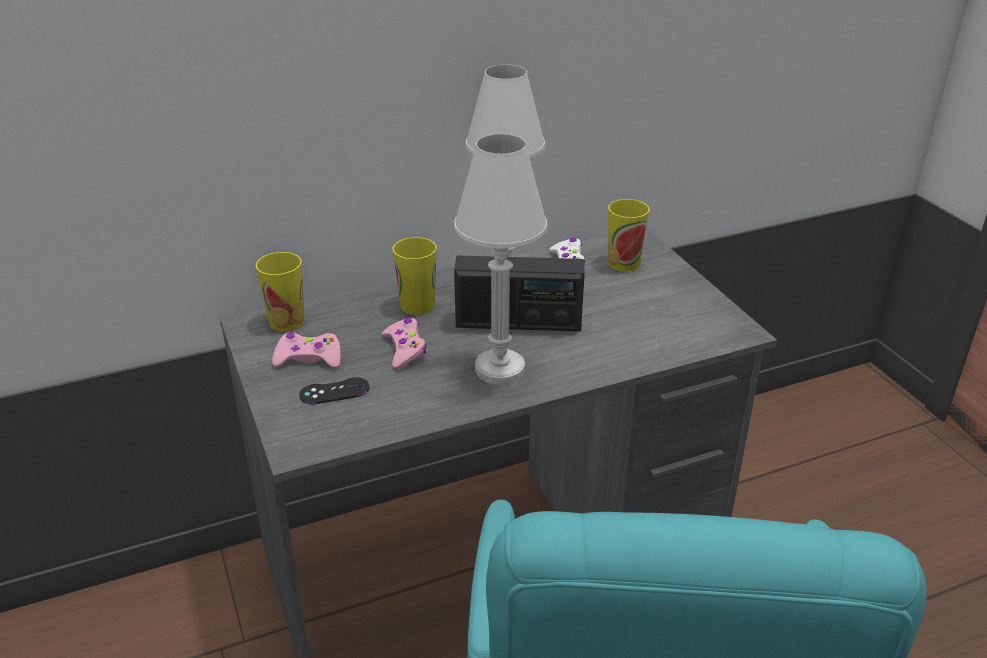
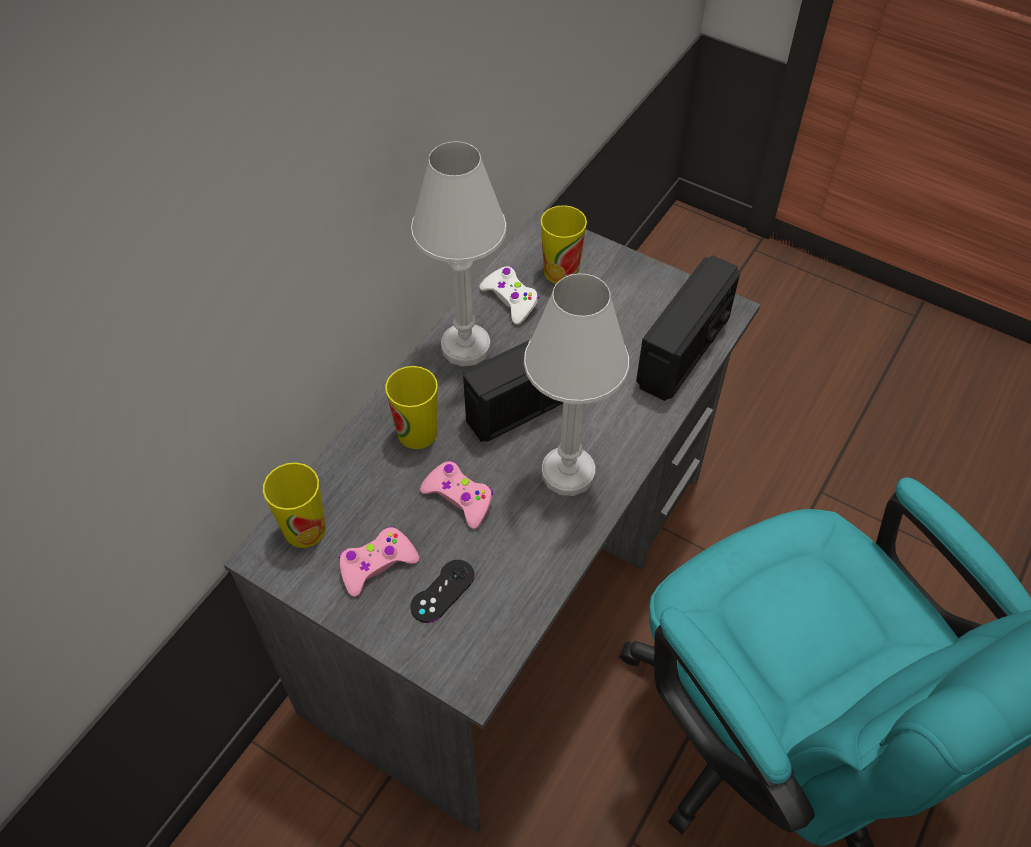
camera: 35 degrees left, 20 degrees up
(675, 341) = (684, 351): none -> radio

